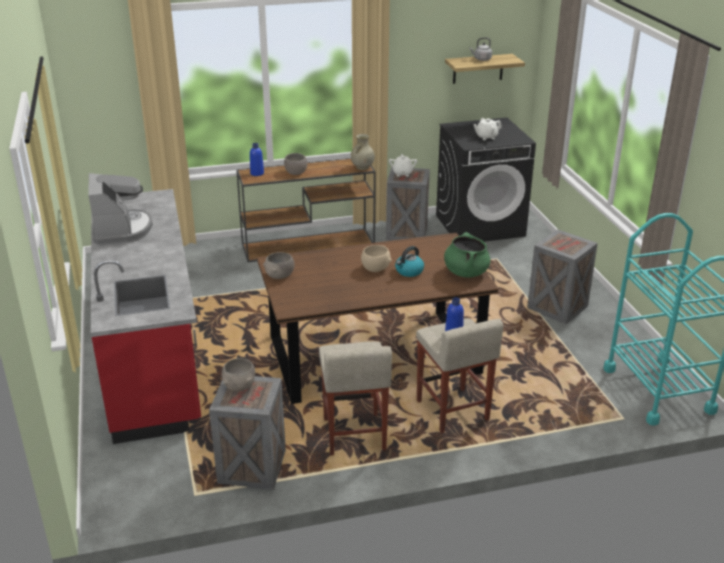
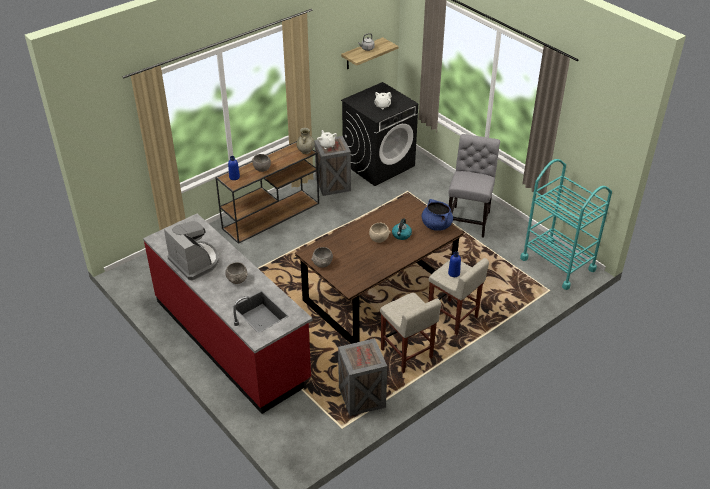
camera: 25 degrees left, 10 degrees up
(239, 385) = (354, 352): grey bowl -> grey bowl (237, 279)
(466, 272) = (436, 225): green cooking pot -> blue cooking pot
(558, 307) = (469, 220): crate -> grey chair

